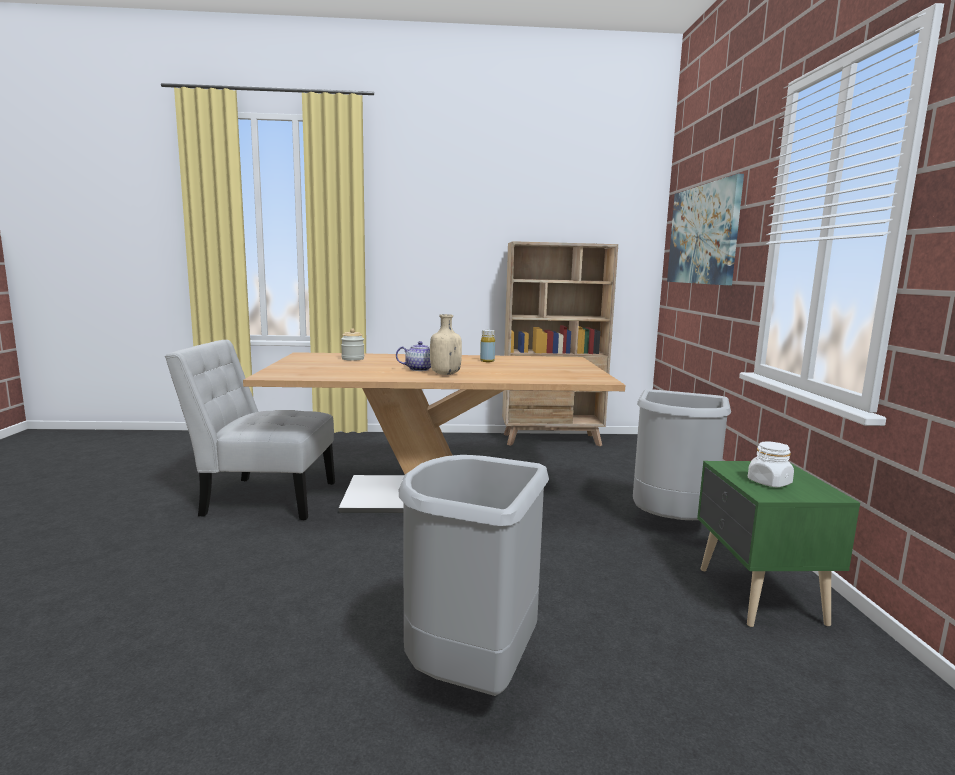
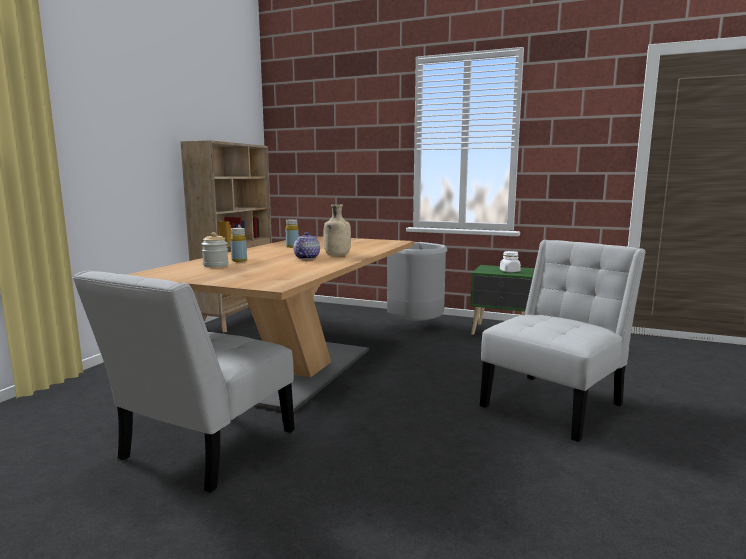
camera: 65 degrees left, 0 degrees up
(383, 360) = (239, 260): none -> yellow bottle
(470, 676) = (555, 403): grey trash can -> white chair
(703, 235) = (329, 141): picture -> none

